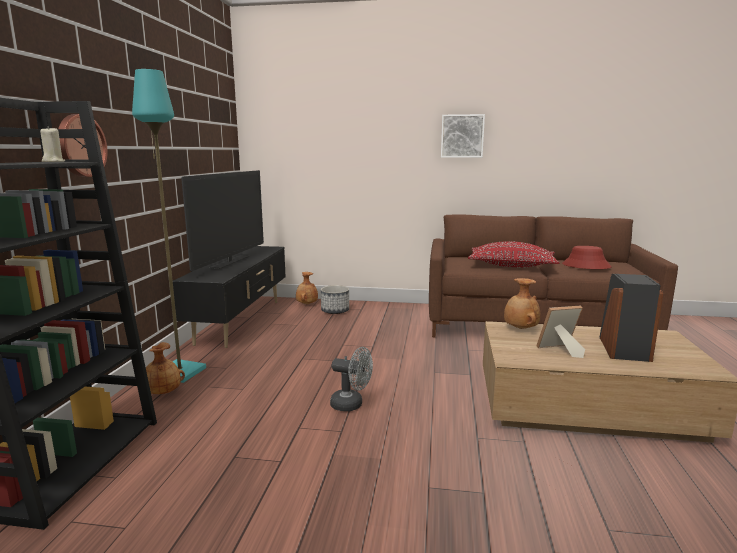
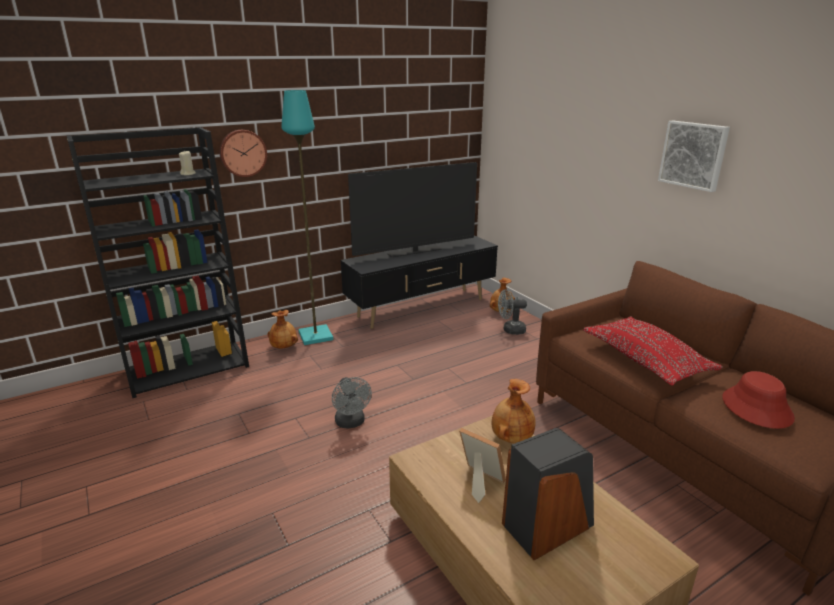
camera: 50 degrees right, 10 degrees up
(335, 311) = (510, 330): planter -> grey fan

